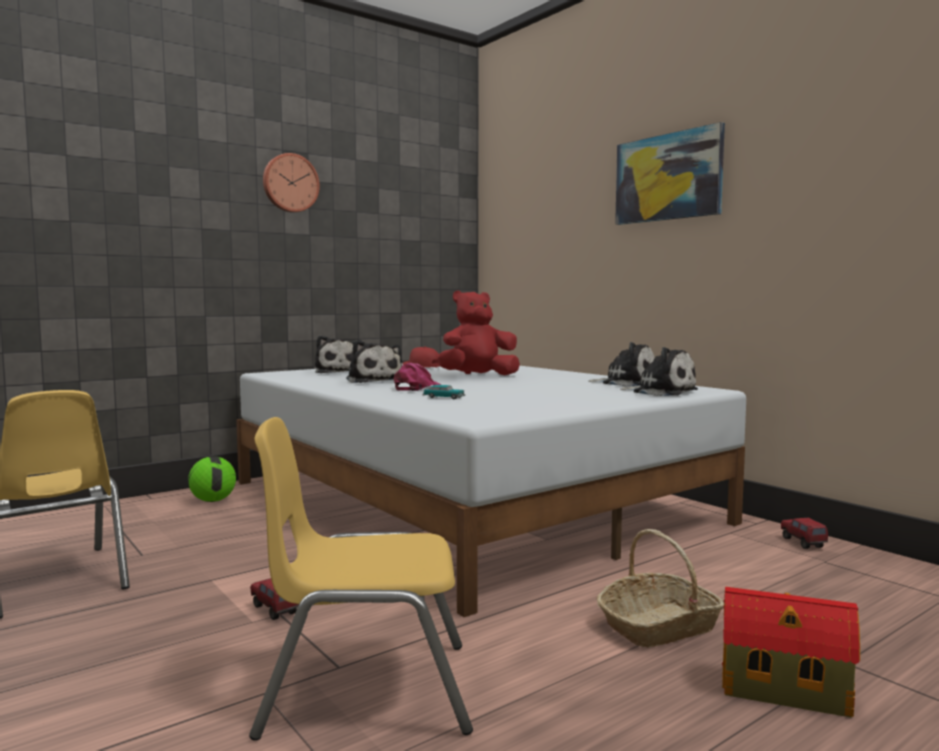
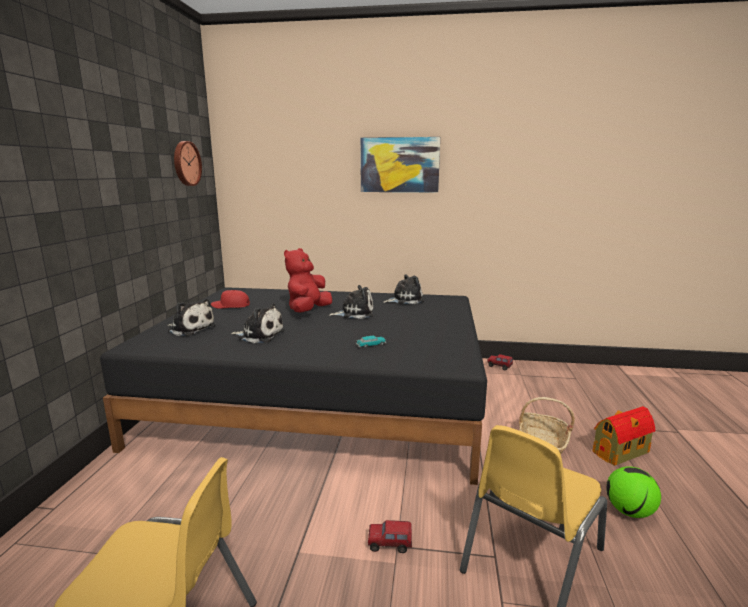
camera: 45 degrees left, 10 degrees up
(213, 501) = (130, 481): football -> football (629, 511)
(290, 183) = (101, 155): wall clock -> wall clock (186, 163)
(417, 388) = (321, 338): pink cap -> none
(466, 501) = (320, 399): white bed -> black bed
(661, 392) = (445, 306): plush toy -> plush toy (355, 313)

